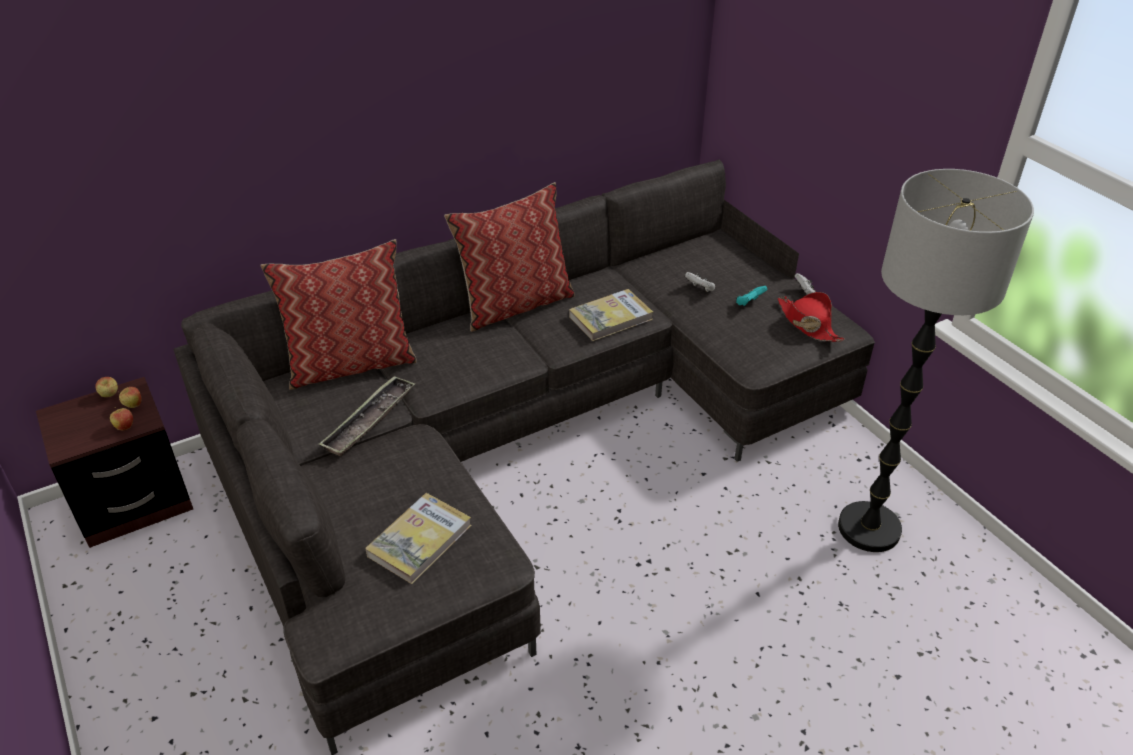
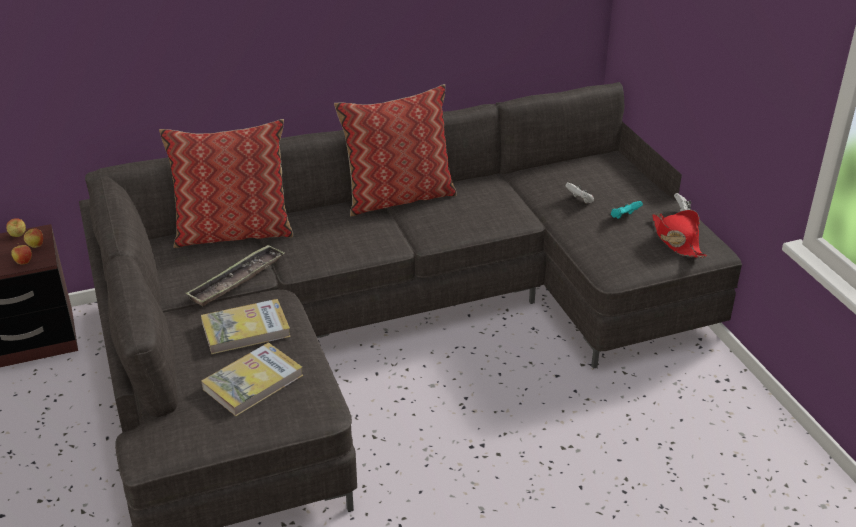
camera: 10 degrees right, 5 degrees down
(610, 318) = (485, 217): book -> book (246, 330)
(869, 528) = (710, 443): floor lamp -> none

